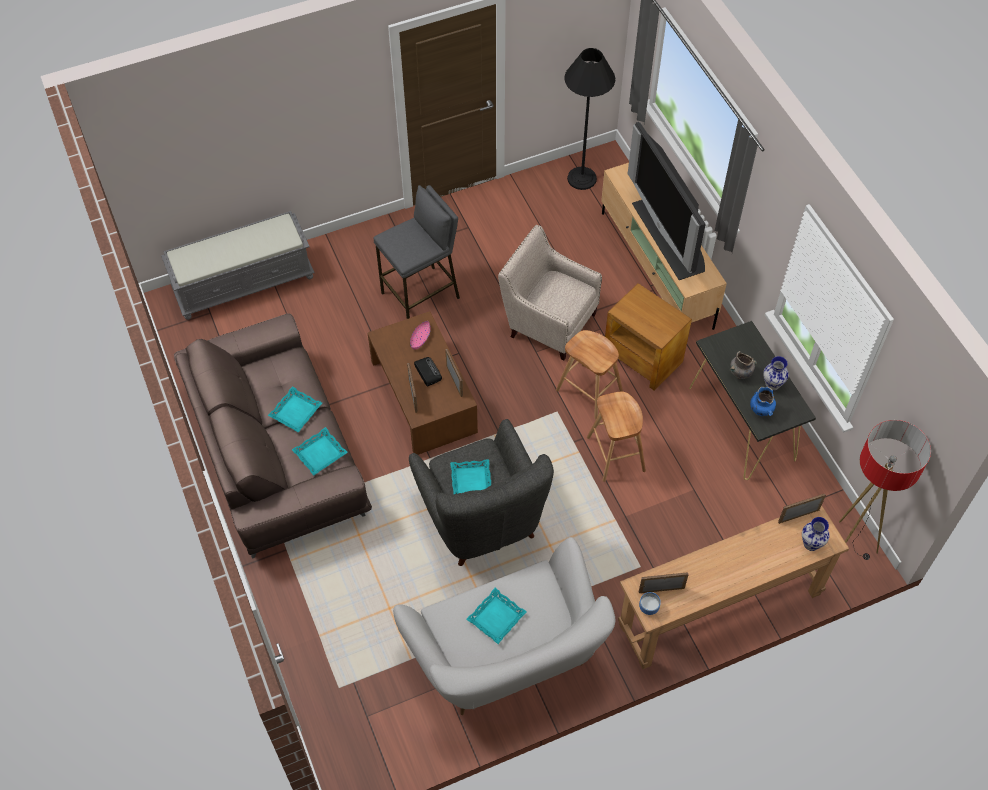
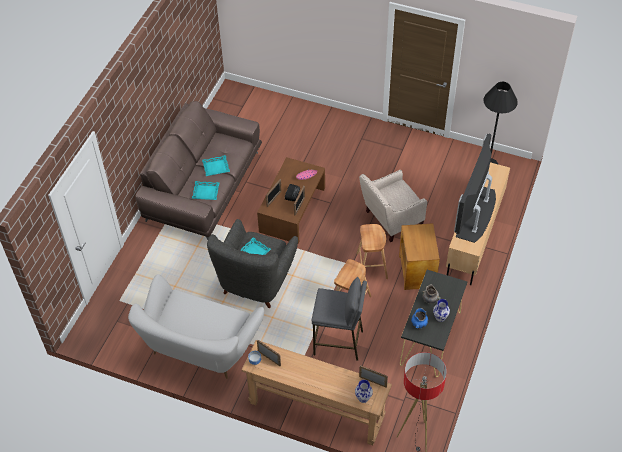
camera: 45 degrees right, 5 degrees down
(244, 282) = (271, 103): grey bench -> none
(421, 296) = (343, 165): grey stool -> grey stool (338, 342)
(496, 617) = (198, 317): turquoise tray -> none
(548, 321) = (390, 220): beige armchair -> beige armchair turned 105 degrees counterclockwise

